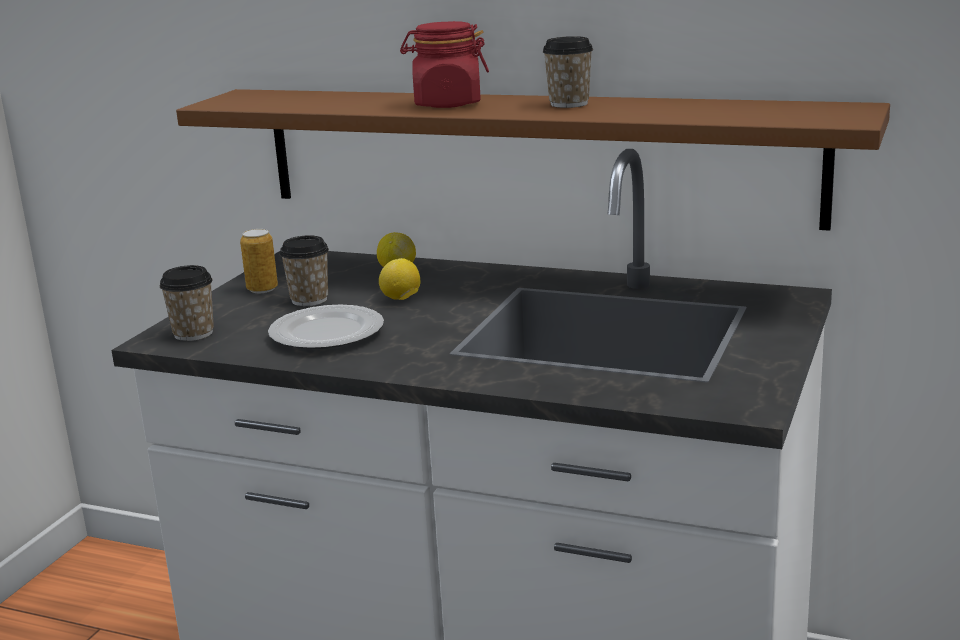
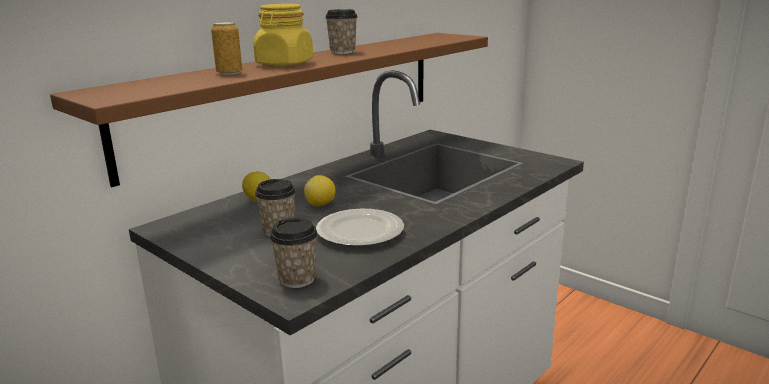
camera: 70 degrees left, 0 degrees up
(262, 289) = (226, 245): can -> can (229, 73)
(447, 104) = (284, 63): red jar -> yellow jar

